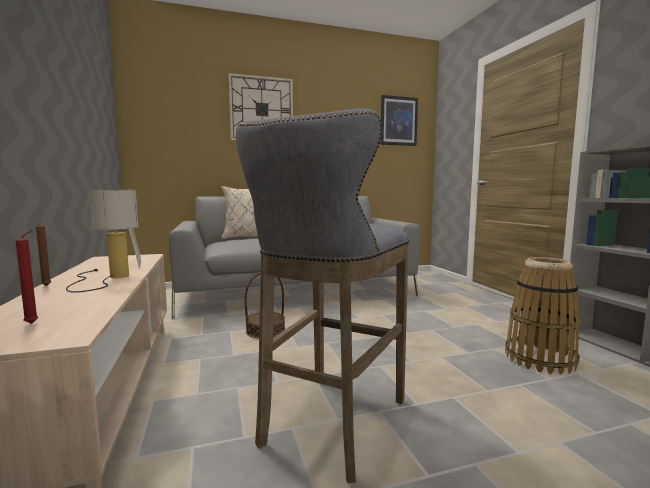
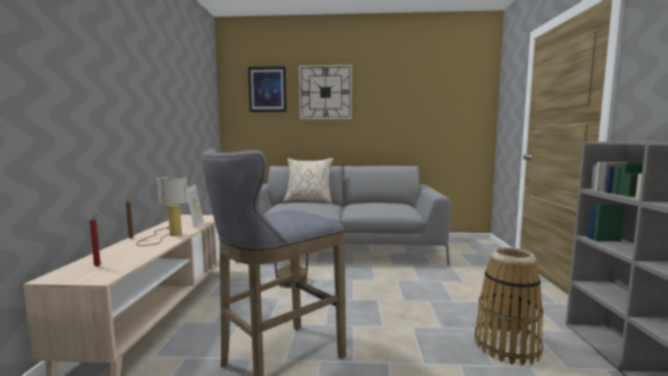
camera: 20 degrees right, 0 degrees up
(398, 121) = (456, 93): picture -> picture (267, 89)

